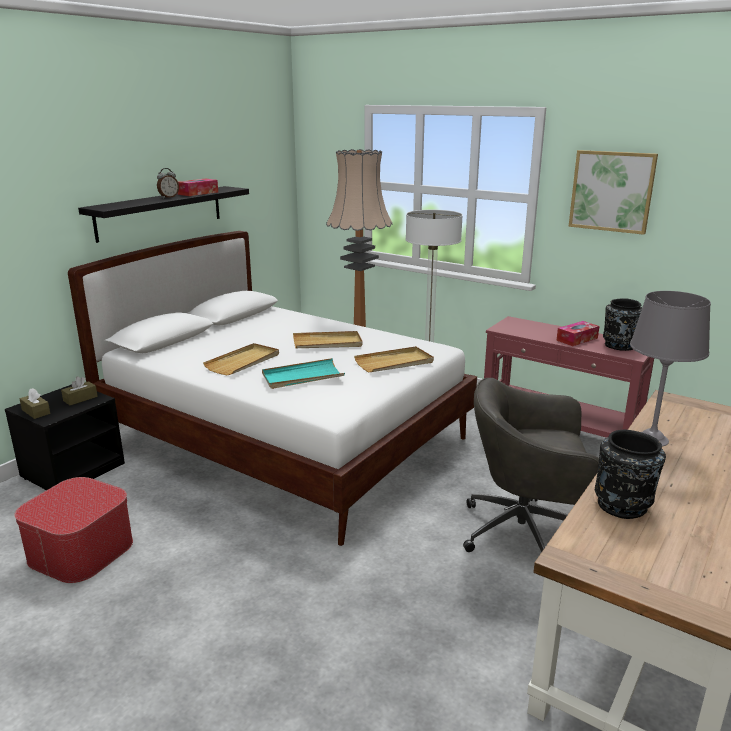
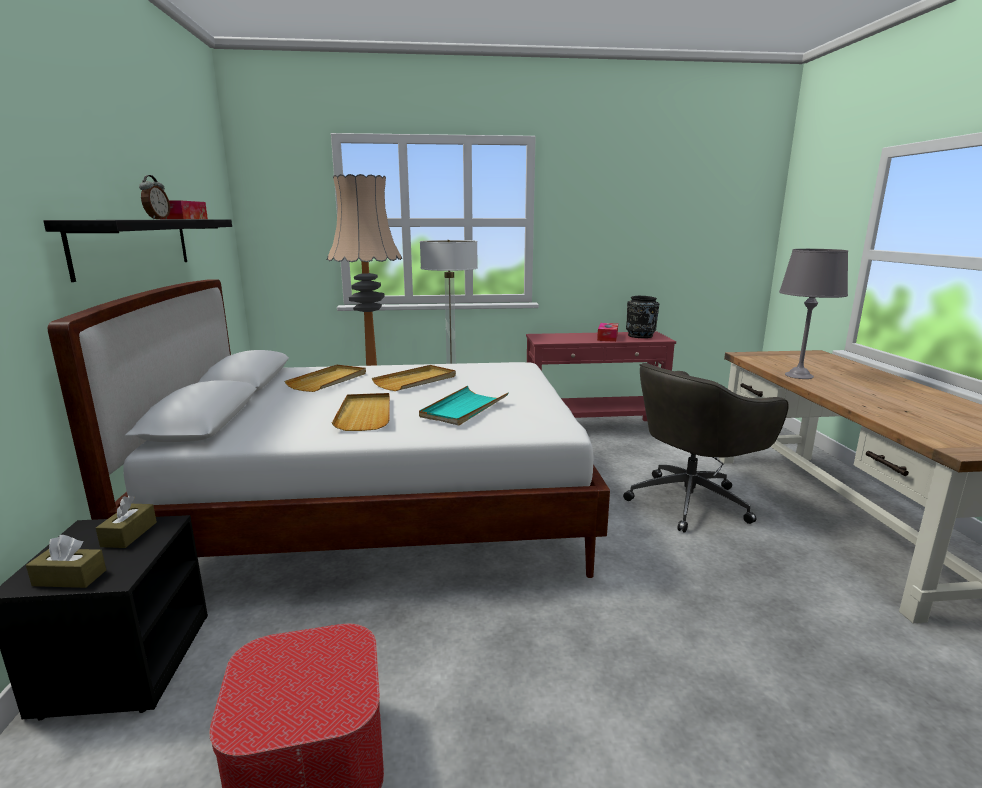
camera: 40 degrees left, 5 degrees down
(394, 362) = (513, 380): beige tray -> beige tray (328, 380)
(611, 191) = (599, 209): picture -> none
(623, 506) = (893, 412): black vase -> none

